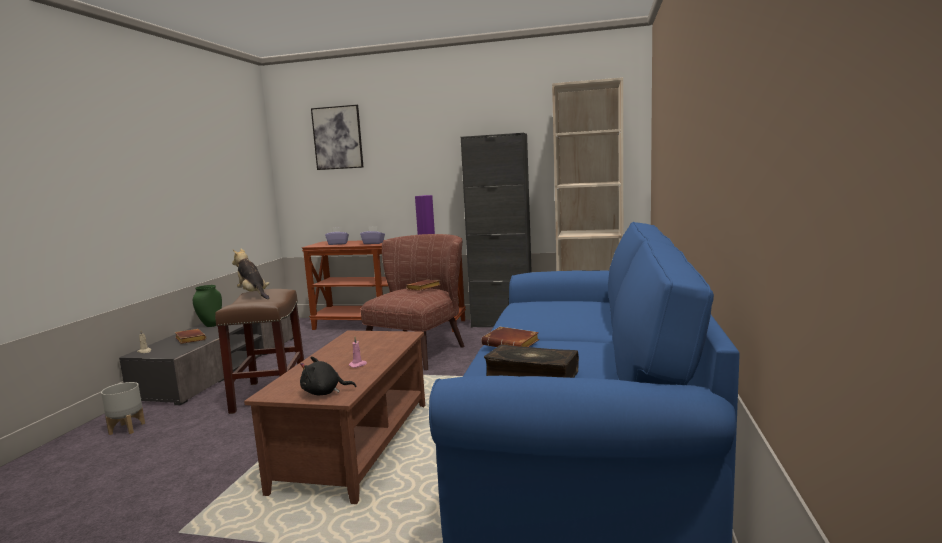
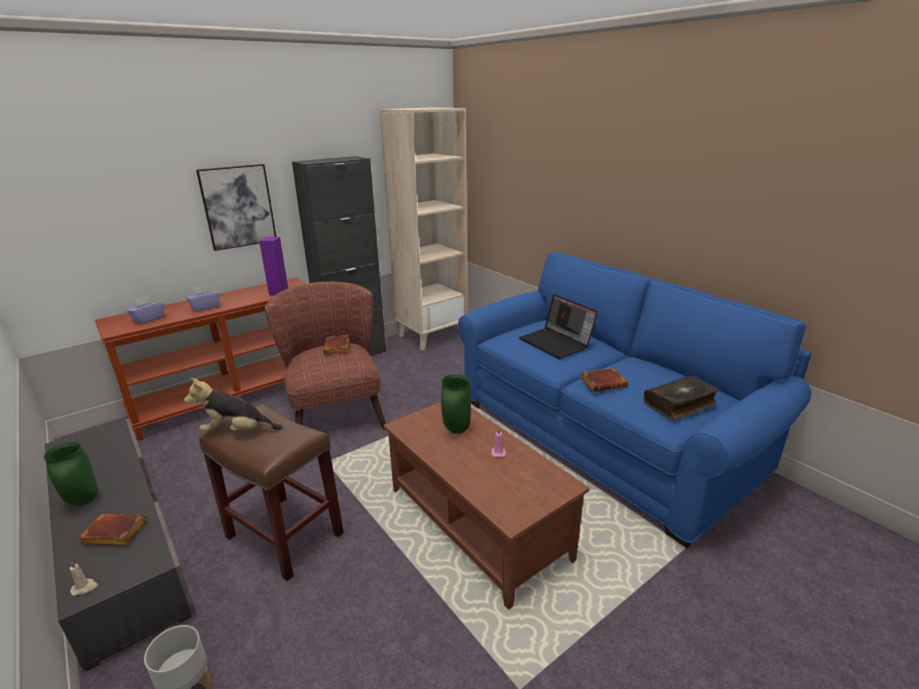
camera: 50 degrees left, 15 degrees up
(324, 392) = (546, 489): black plush toy -> none
(337, 138) = (95, 164): picture -> picture (238, 207)
(371, 346) = (457, 430): none -> green vase
(559, 313) = (556, 343): none -> laptop

